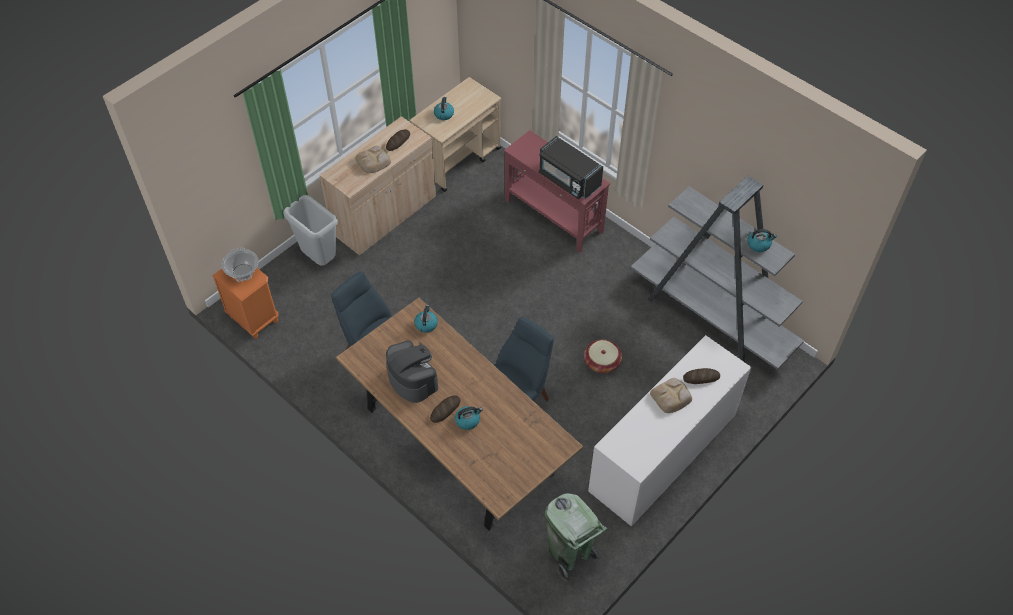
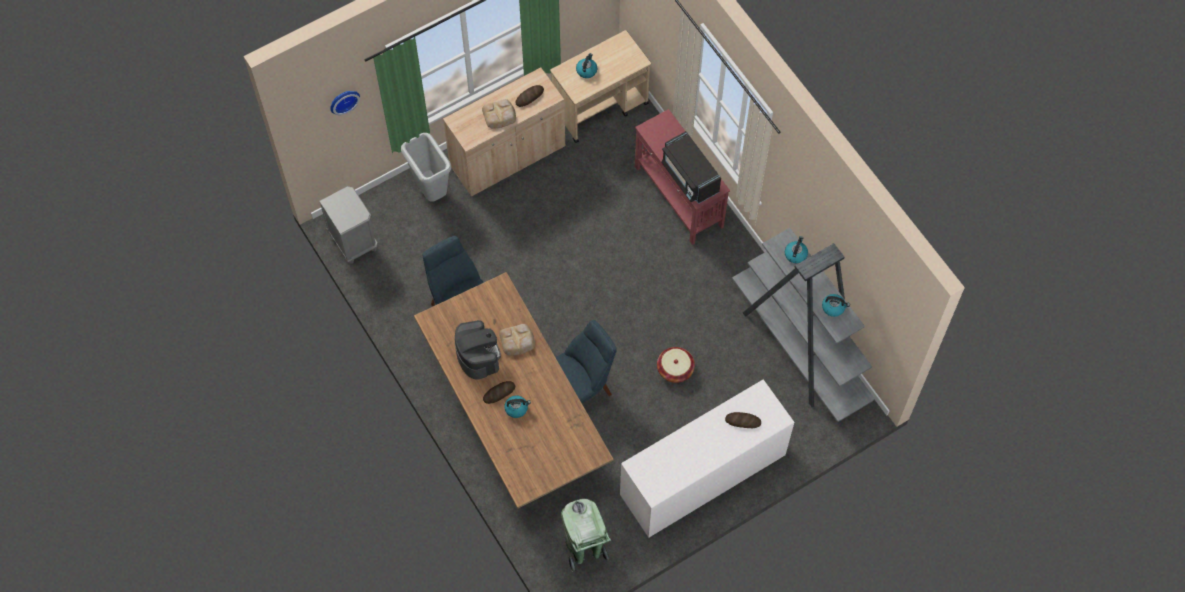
camera: 15 degrees right, 10 degrees up
(218, 155) = (343, 100): none -> wall clock
(243, 272) = (348, 204): cooking pot -> none
(253, 319) = (353, 242): orange nightstand -> grey nightstand
(426, 324) = (505, 302): kettle -> kettle (795, 254)
(671, 397) = (708, 433): bread -> bread (517, 340)

